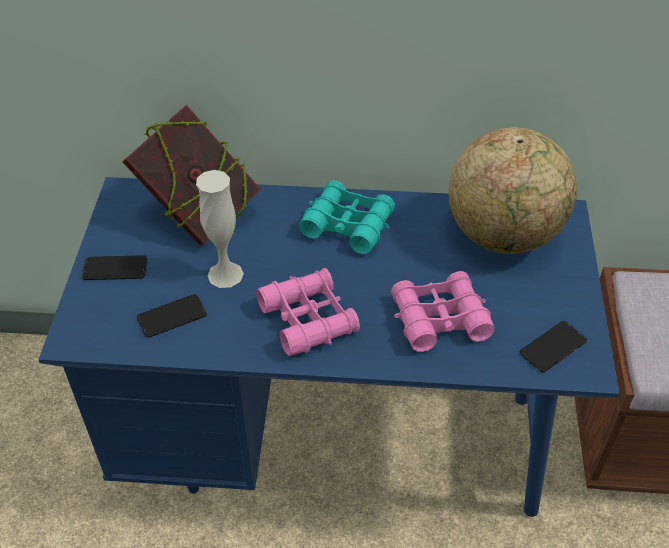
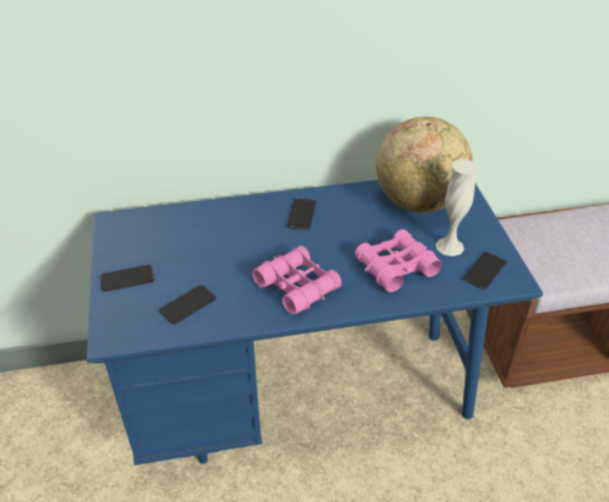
camera: 15 degrees left, 5 degrees down
(199, 216) = (182, 228): book -> none
(225, 274) = (219, 266): white vase -> white vase (449, 246)
(348, 225) = (301, 215): turquoise binoculars -> phone

